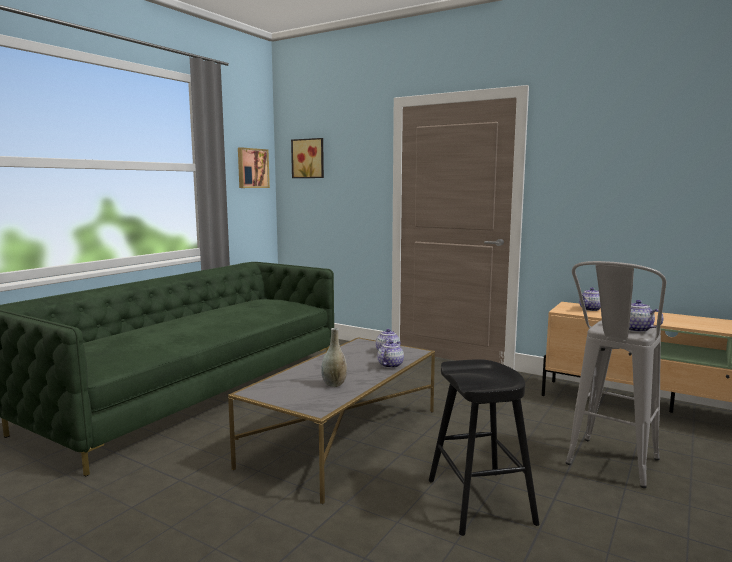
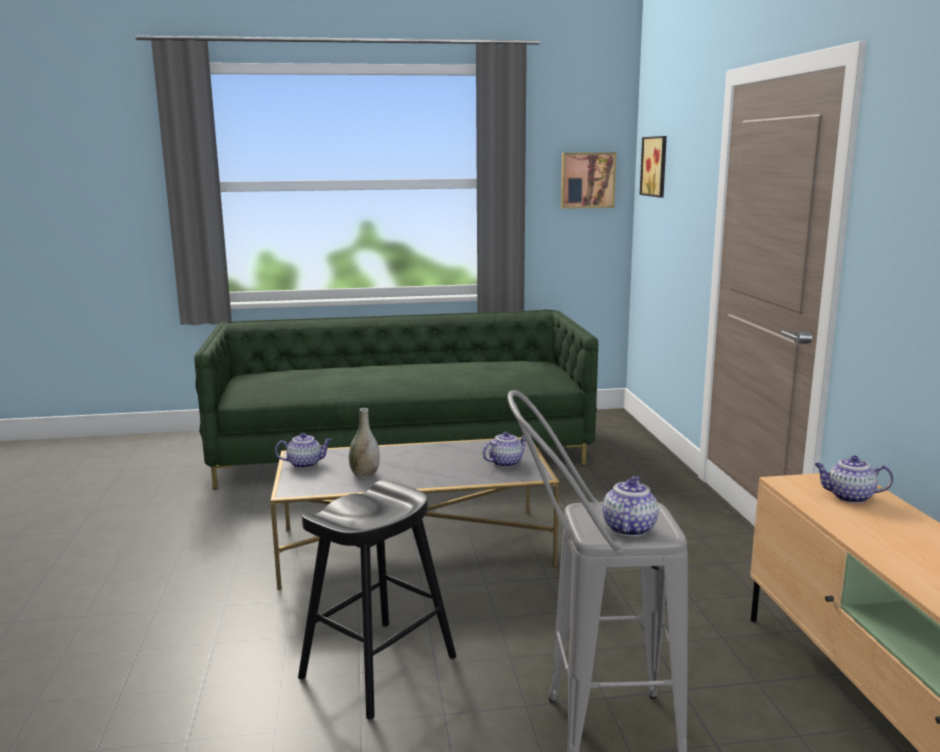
camera: 50 degrees right, 5 degrees up
(390, 365) = (464, 477): teapot -> teapot (305, 464)

